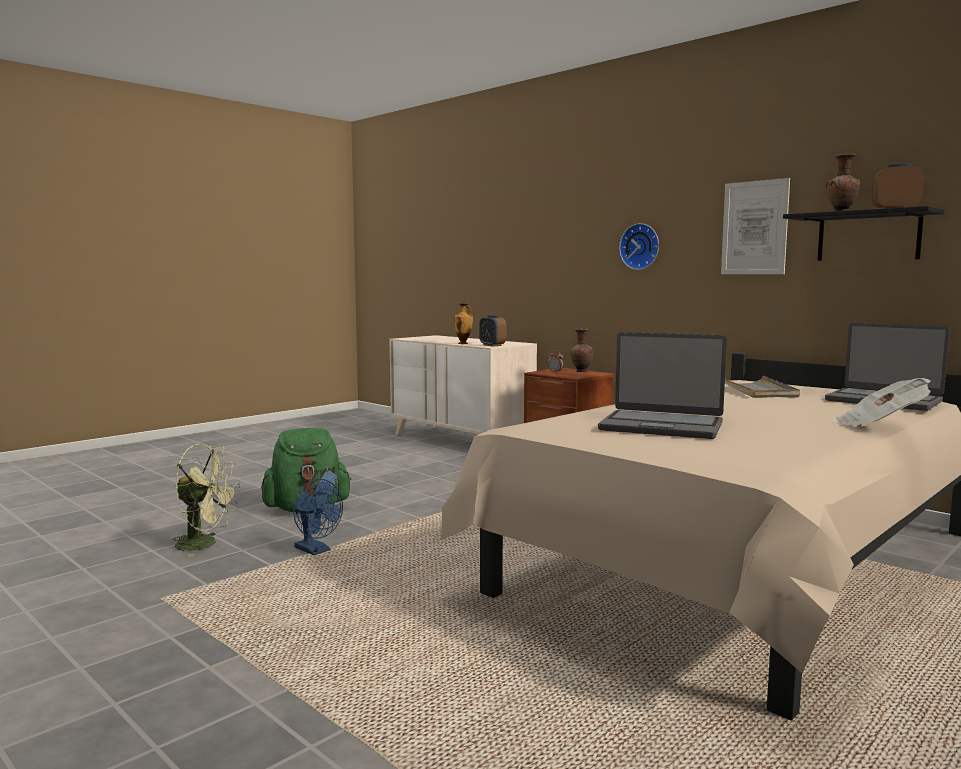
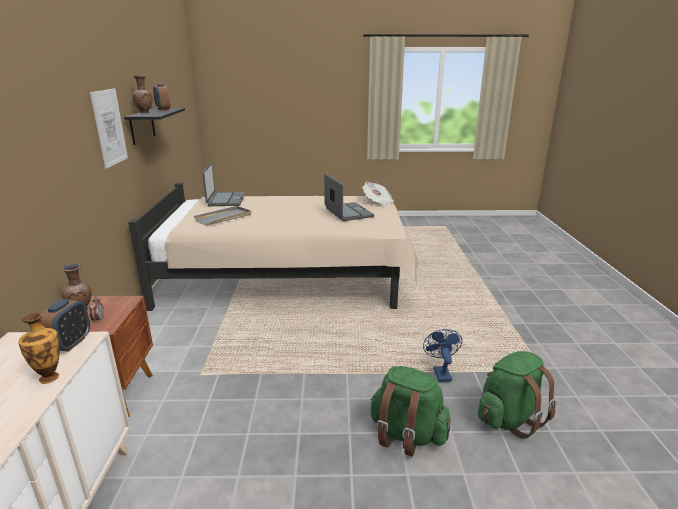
camera: 135 degrees left, 15 degrees up
(205, 544) = (509, 418): green fan -> green backpack
(640, 246) = (56, 160): wall clock -> none
(878, 425) = (288, 195): newspaper -> newspaper (377, 202)

